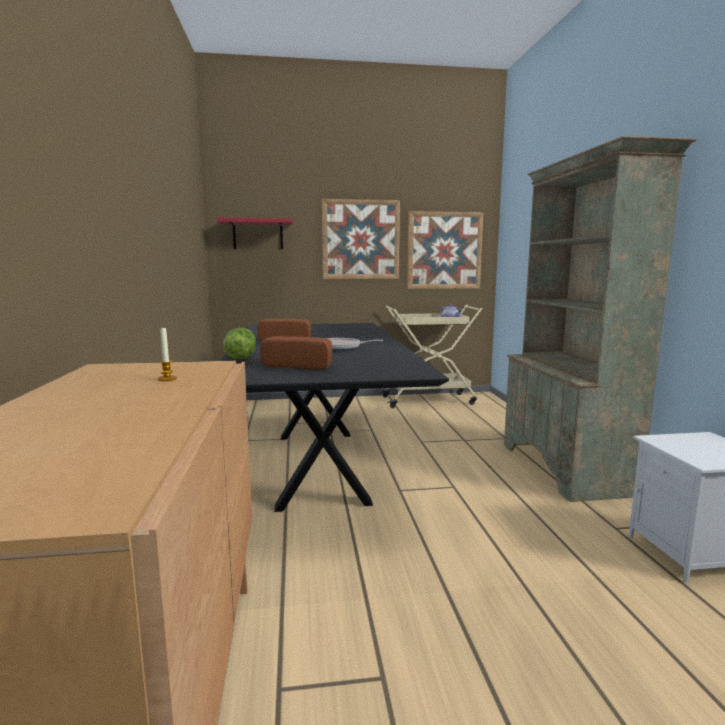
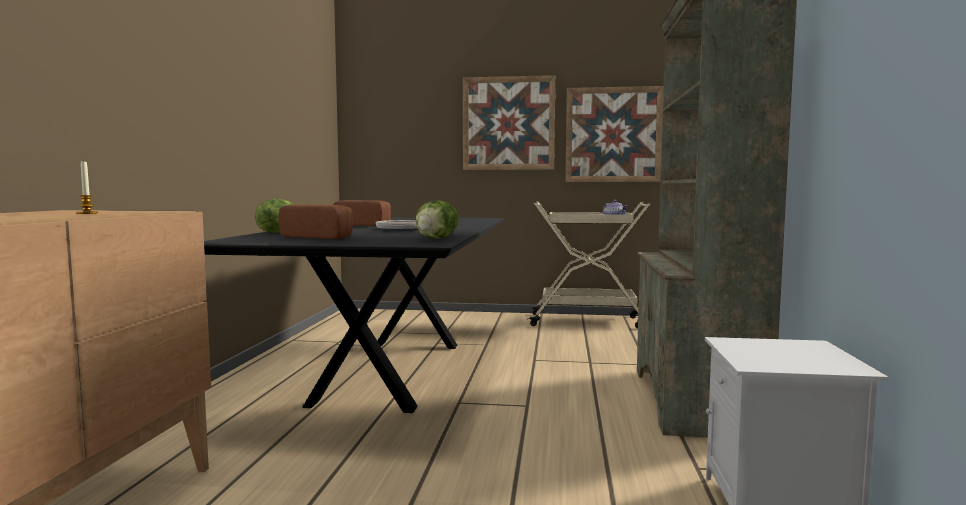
camera: 15 degrees right, 5 degrees down
(258, 235) = (391, 120): red shelf -> none
(404, 363) = (437, 238): none -> lettuce

